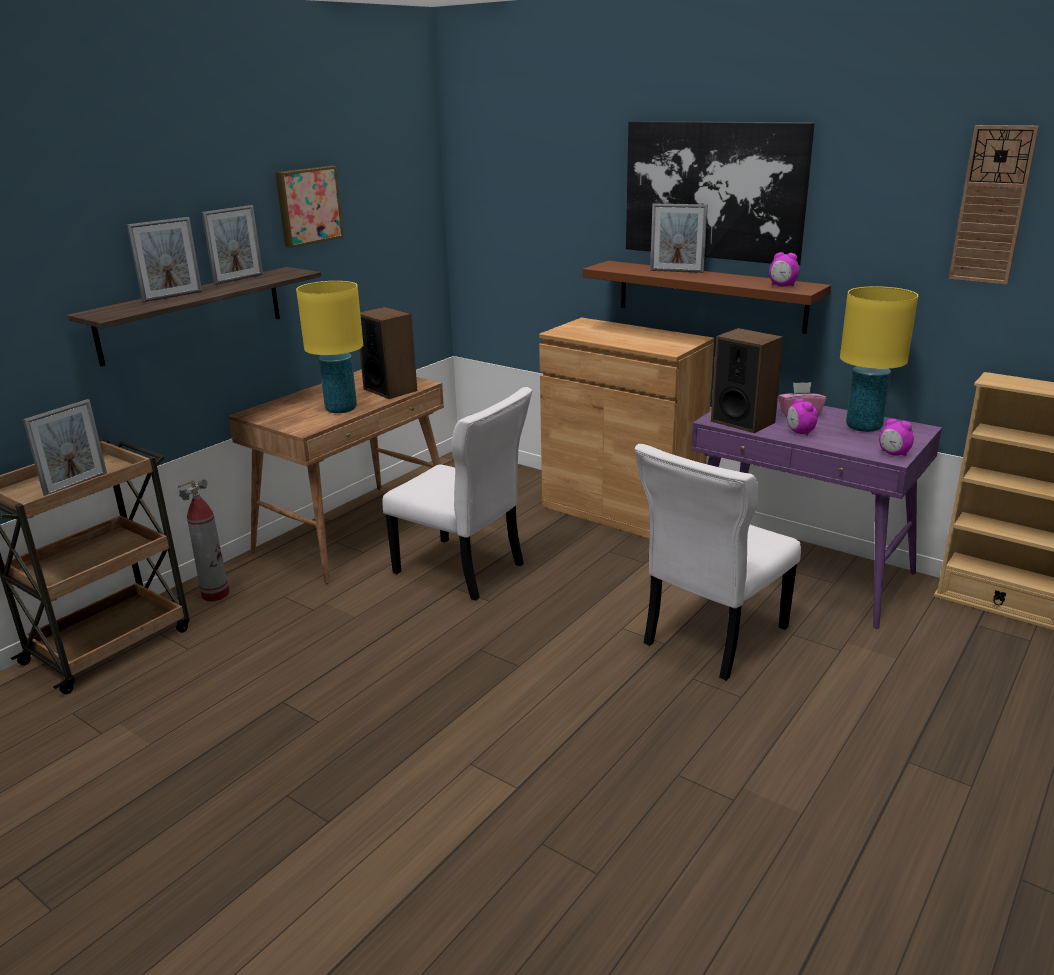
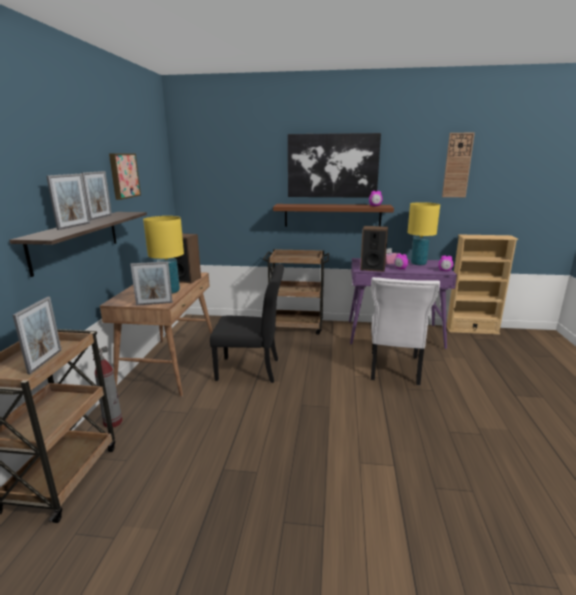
camera: 30 degrees left, 5 degrees down
(463, 570) = (251, 370): white chair -> black chair
(621, 511) = (296, 326): brown cabinet -> brown cart
(676, 271) = (318, 204): picture frame -> picture frame (154, 303)

